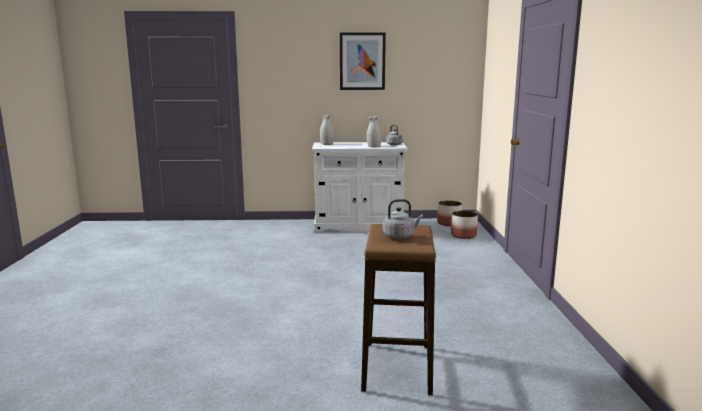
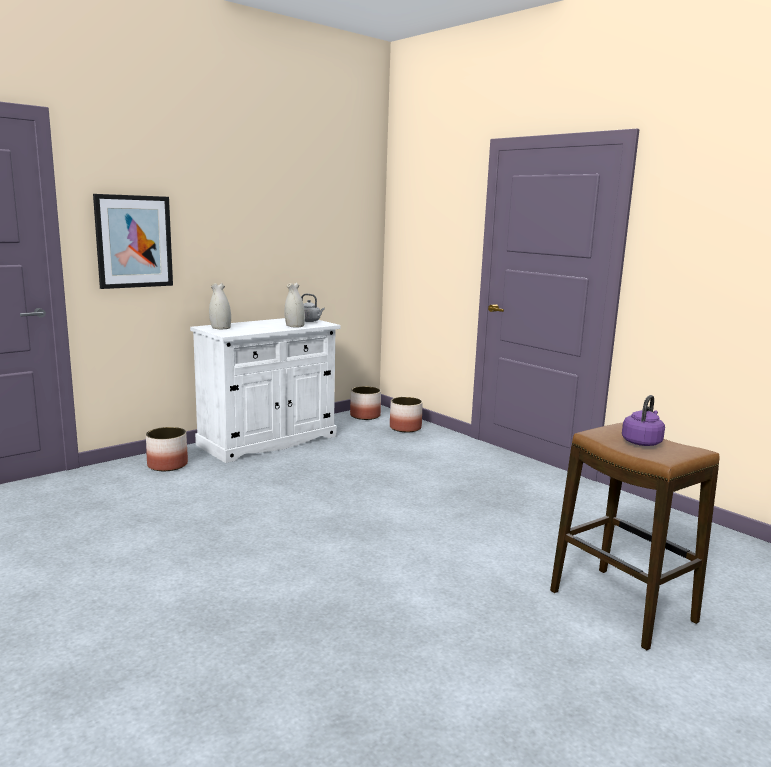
camera: 40 degrees left, 0 degrees up
(284, 227) = (167, 465): none -> planter
(362, 61) = (250, 203): picture -> picture (134, 241)
(400, 236) = (642, 442): grey kettle -> purple kettle

